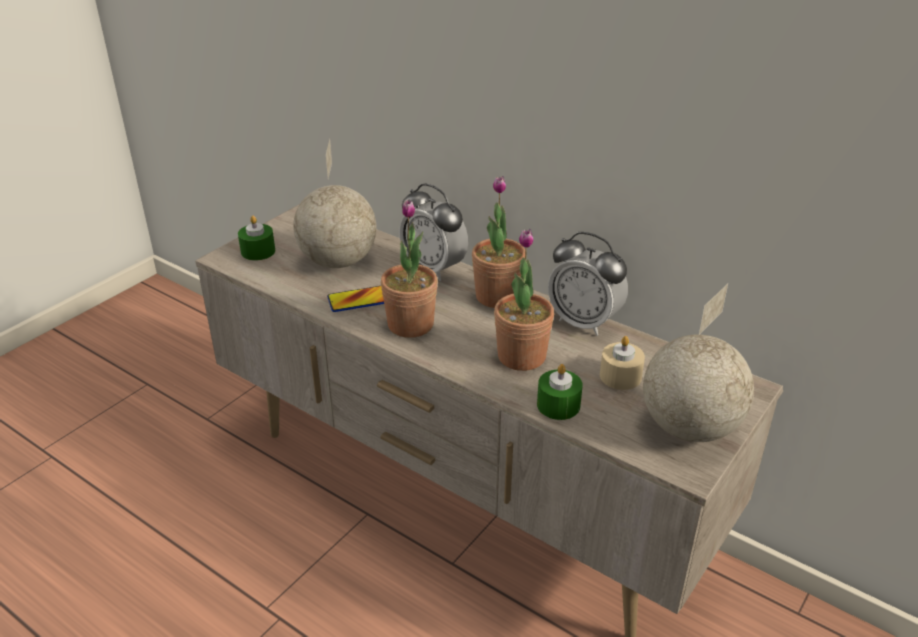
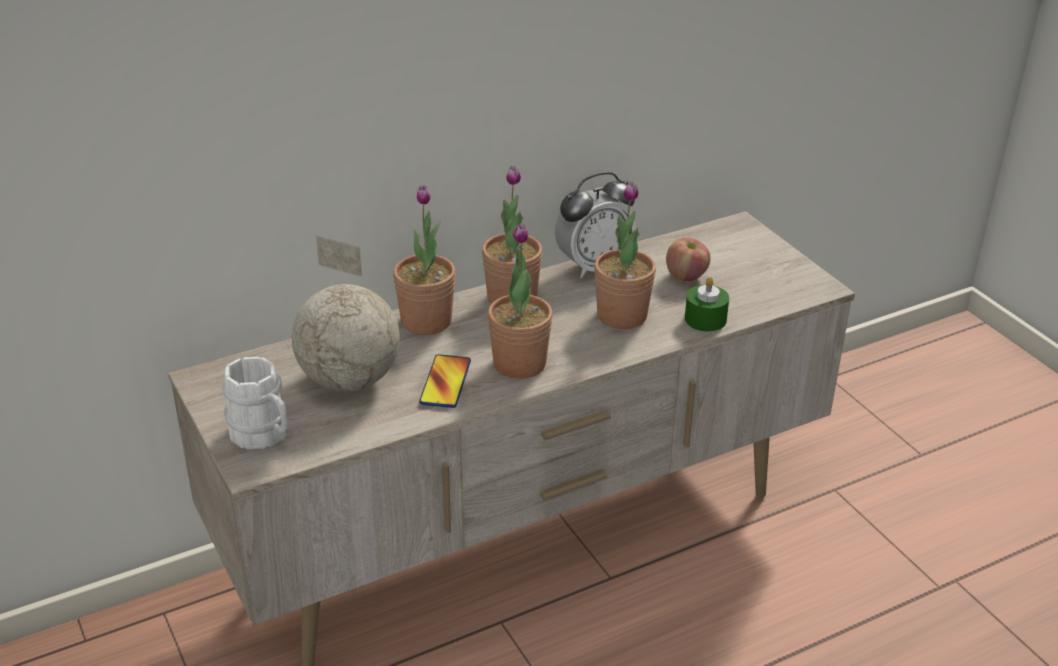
camera: 65 degrees left, 0 degrees up
(258, 251) = (264, 436): green candle -> white mug
(434, 269) = (426, 321): alarm clock -> potted plant
(620, 376) = (686, 276): beige candle -> apple
(688, 428) = (772, 270): globe -> none

